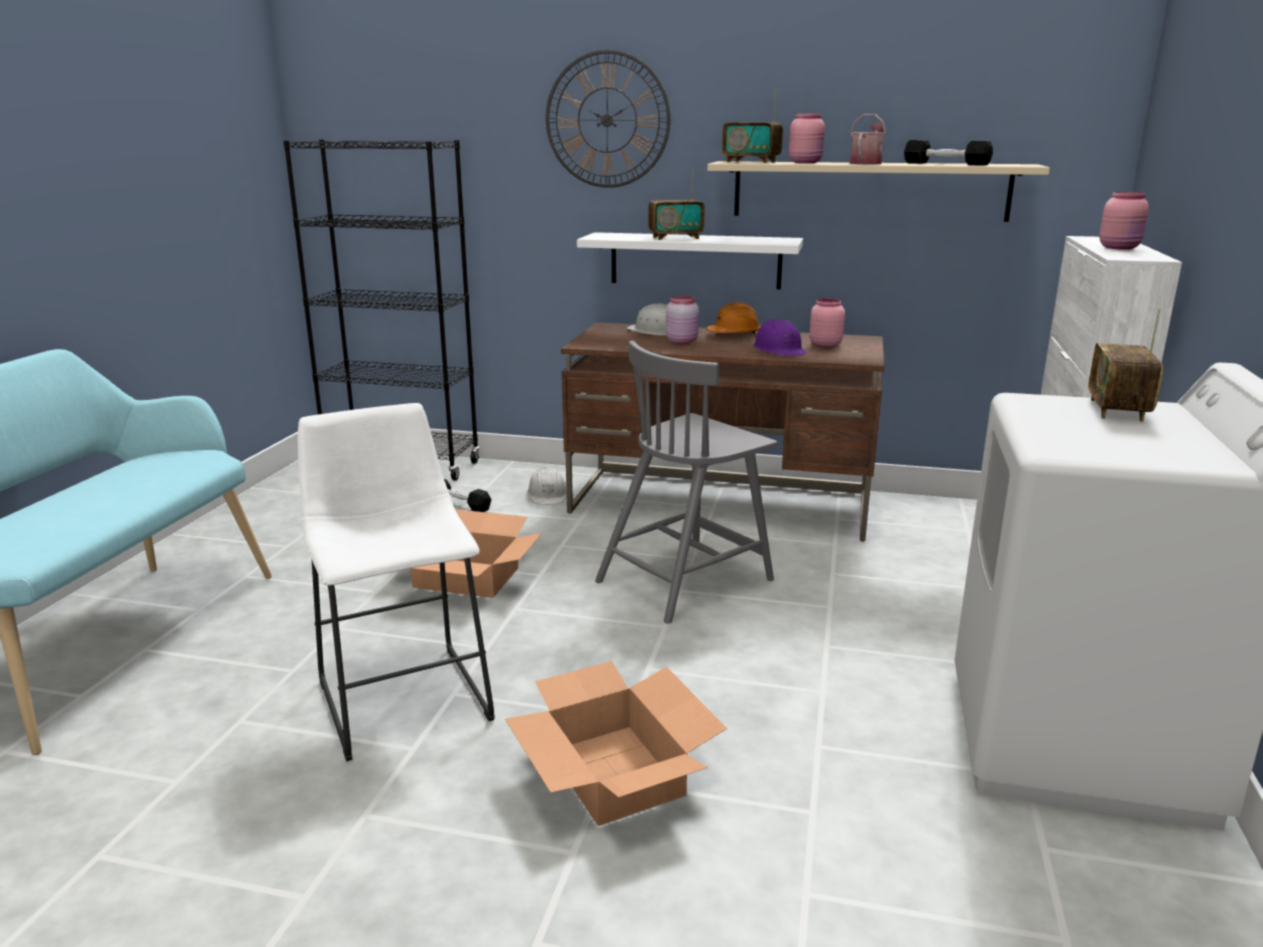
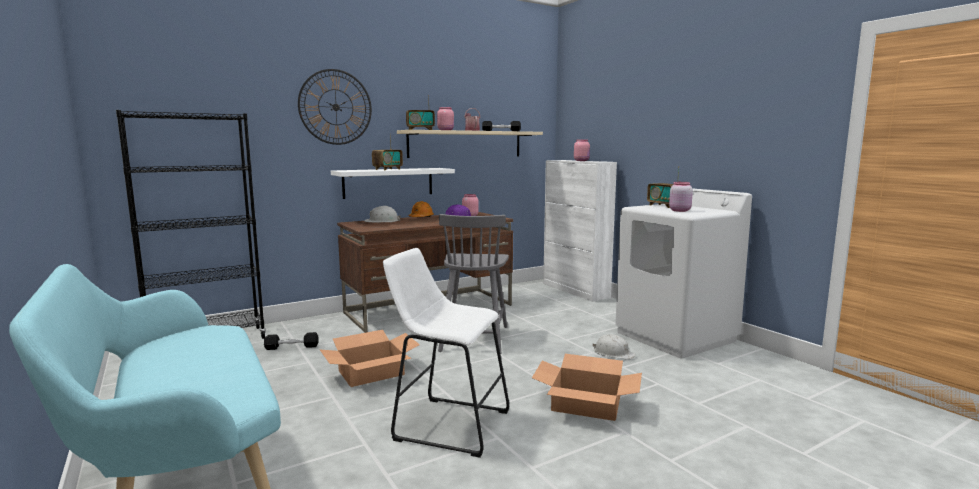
camera: 45 degrees left, 10 degrees down
(547, 495) = (336, 329): white hard hat -> white hard hat (613, 353)
(682, 341) = (408, 222): pink jar -> pink jar (679, 210)

